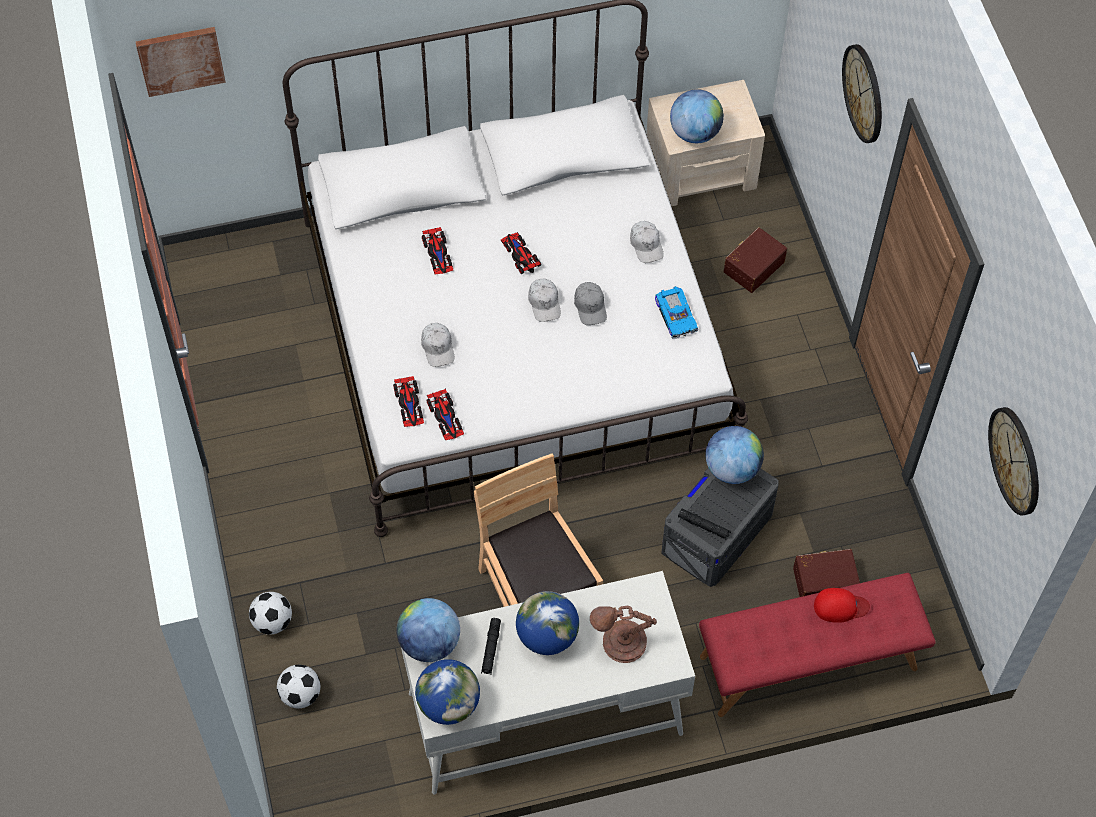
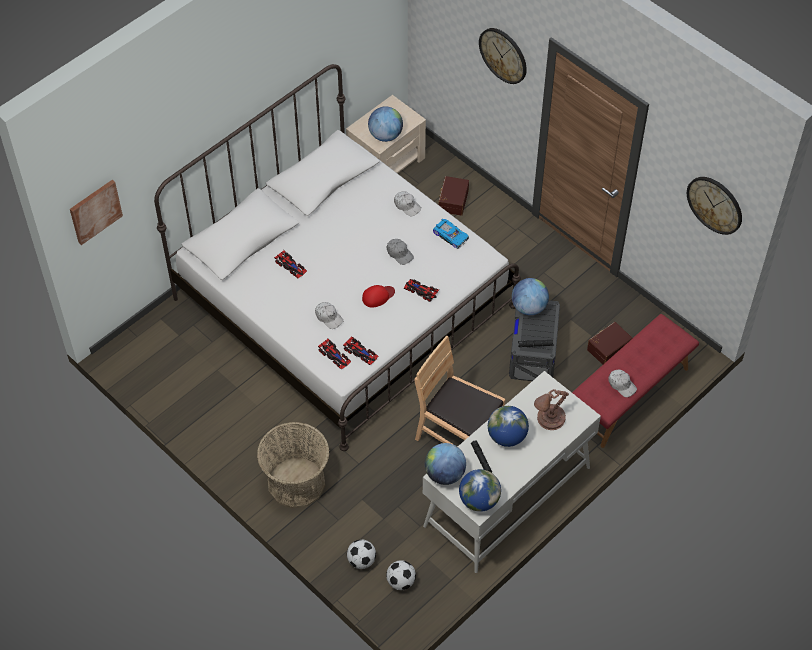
camera: 30 degrees left, 5 degrees down
(272, 621) = (315, 530): football -> football (400, 581)
(290, 546) = (296, 483): none -> basket
(520, 254) = (339, 244): toy car -> toy car (421, 291)
(544, 303) = (372, 264): white cap -> white cap (621, 385)
(840, 606) = (639, 348): red cap -> red cap (378, 296)

